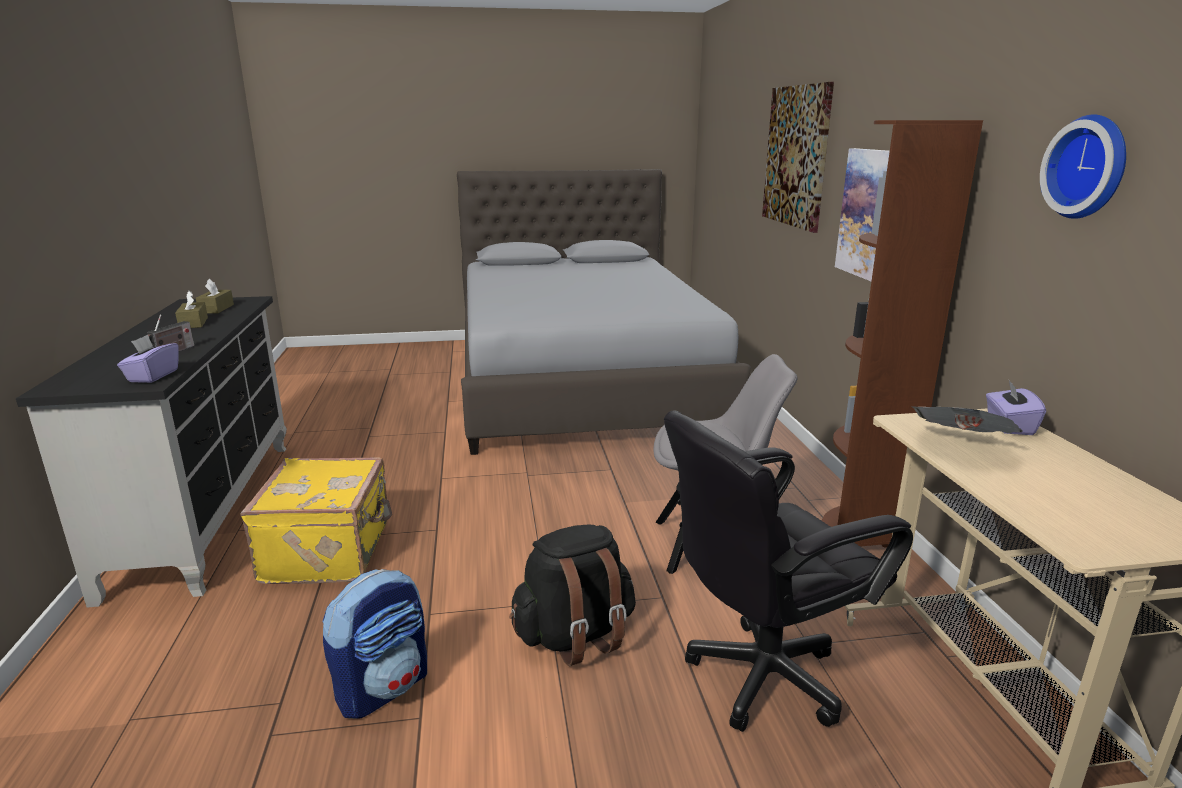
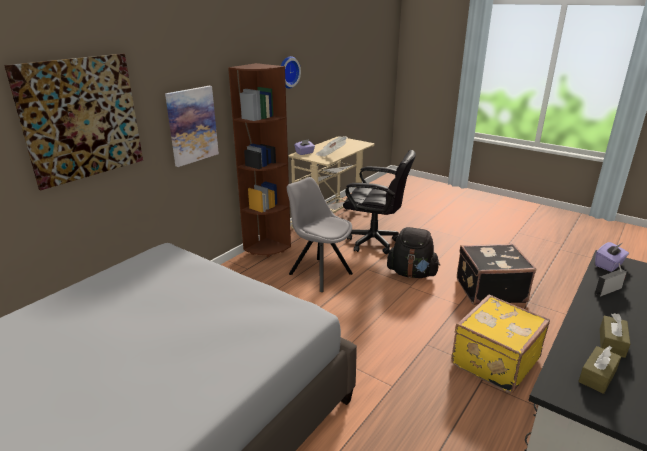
camera: 135 degrees left, 5 degrees up
(384, 687) = (489, 290): backpack -> black suitcase

